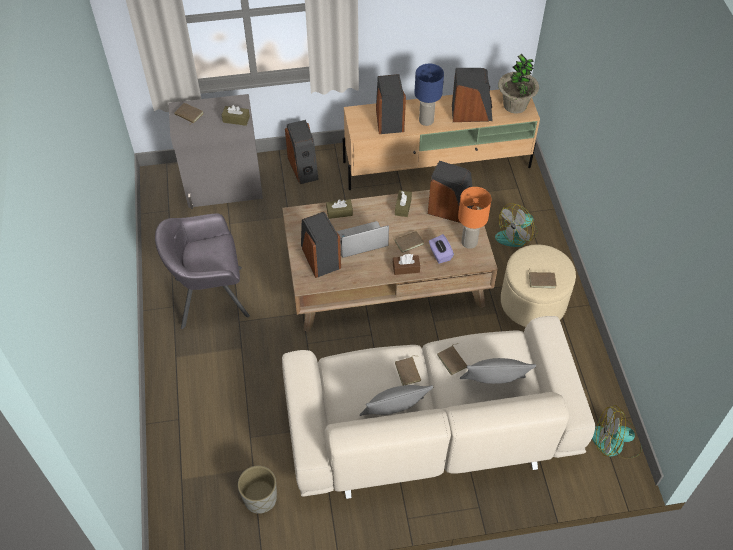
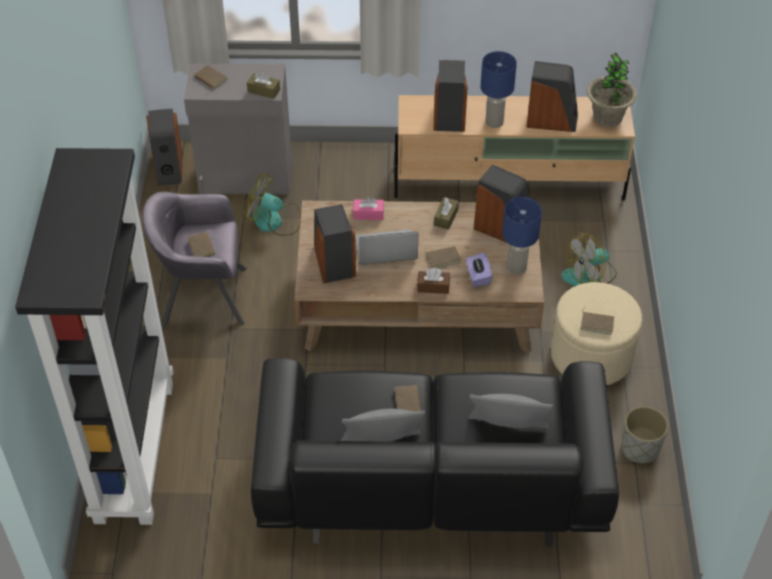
camera: 10 degrees right, 5 degrees down
(180, 440) = (133, 450): none -> black bookcase
(260, 498) = (212, 527): grey planter -> grey planter (639, 449)
(304, 168) = (346, 166): speaker -> speaker (168, 168)
(339, 212) = (368, 214): brown tissue box -> pink tissue box
(429, 428) = (430, 480): beige sofa -> black sofa
(453, 361) = (464, 397): brown book -> brown book (202, 246)
(469, 243) = (516, 268): orange table lamp -> blue table lamp
(615, 442) = (655, 531): fan -> fan (274, 221)

